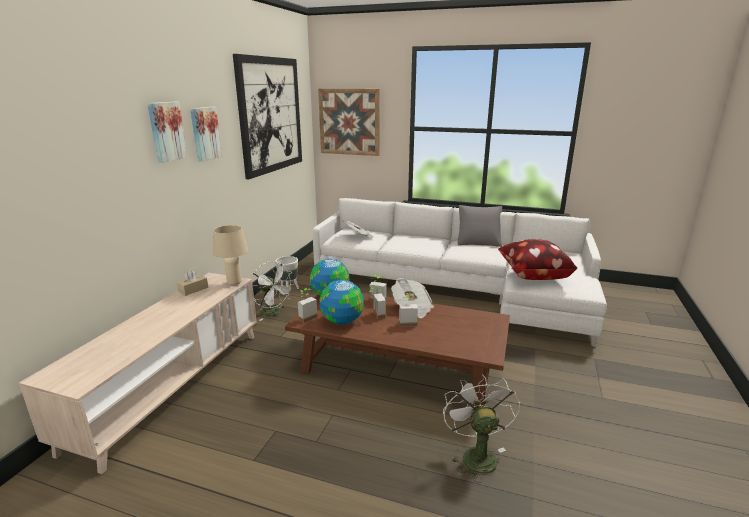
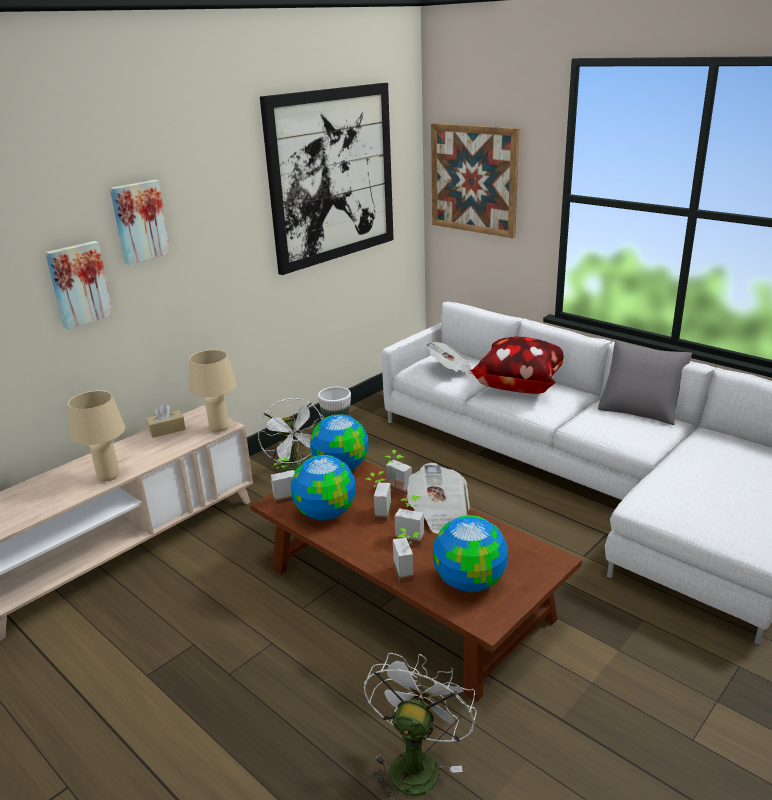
camera: 25 degrees right, 5 degrees up
(170, 324) = (109, 477): none -> beige table lamp
(204, 133) = (205, 217): picture -> picture (79, 284)
(423, 340) = (409, 572): none -> potted plant
(461, 338) = (469, 582): none -> globe
(532, 275) = (678, 493): pillow -> pillow (519, 385)

